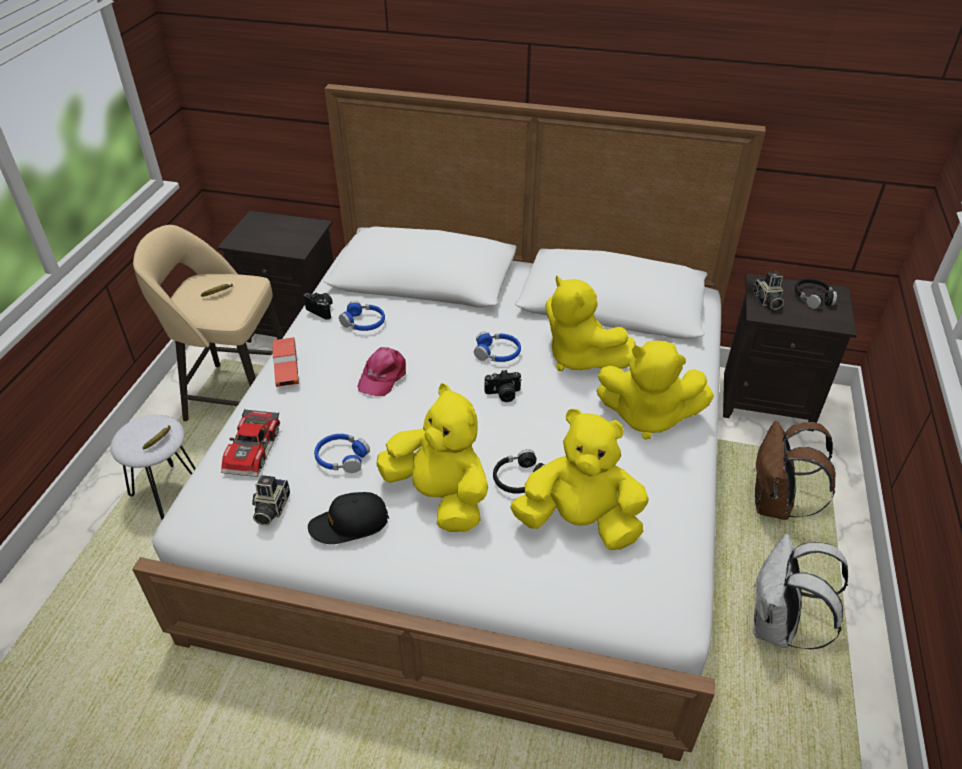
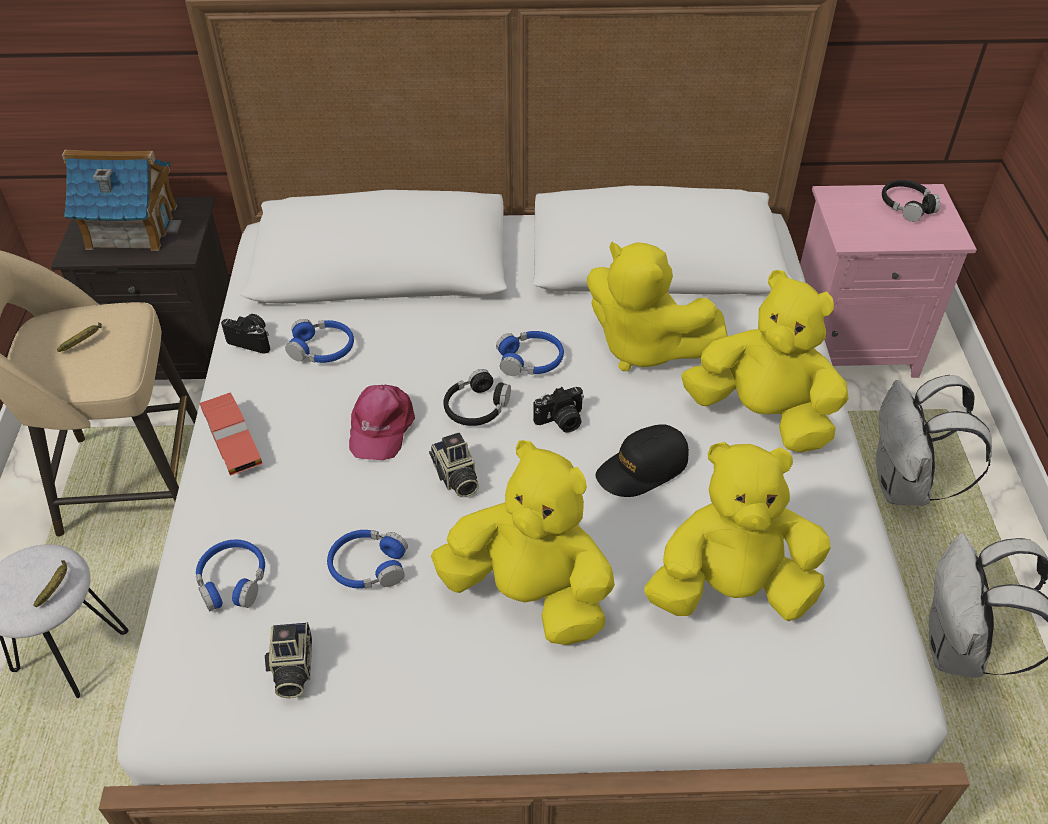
camera: 15 degrees left, 5 degrees up
(255, 450) = (232, 581): toy car -> blue headphones
(274, 231) = (131, 226): none -> toy house
(349, 524) = (416, 665): black cap -> black cap (642, 468)
(519, 479) = (628, 543): black headphones -> black headphones (476, 407)
(647, 416) = (762, 415): yellow plush toy -> yellow plush toy turned 150 degrees counterclockwise
(766, 301) = (851, 220): camera -> camera (455, 477)
(768, 400) = (852, 345): black nightstand -> pink nightstand
(775, 504) = (904, 486): brown backpack -> white backpack

